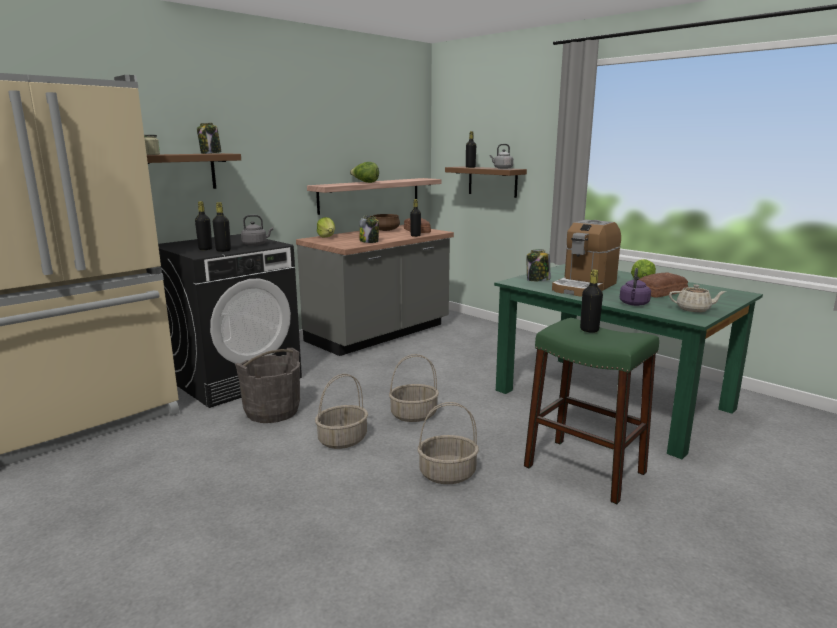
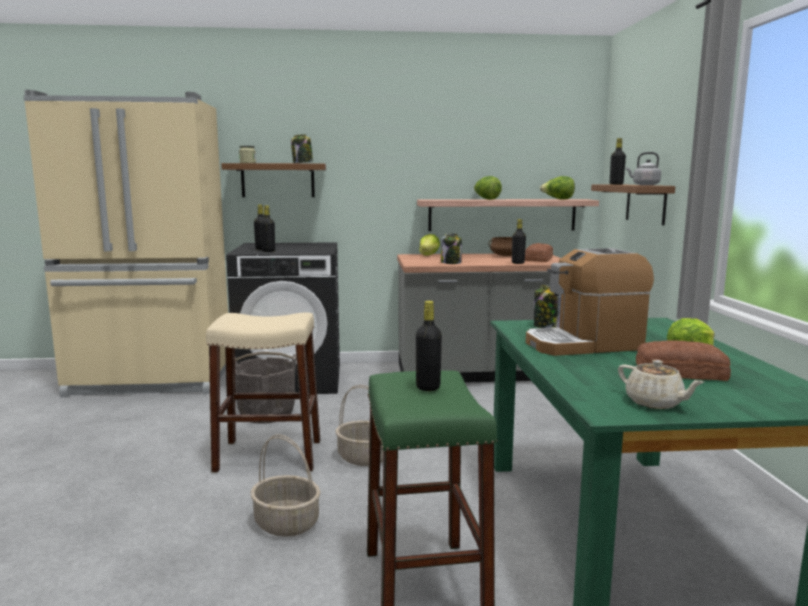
camera: 40 degrees right, 5 degrees down
(256, 244) = (308, 250): grey kettle -> none
(343, 439) = (269, 455): basket -> beige stool
(411, 179) = (558, 199): none -> lettuce
(634, 304) = (582, 376): purple kettle -> none

